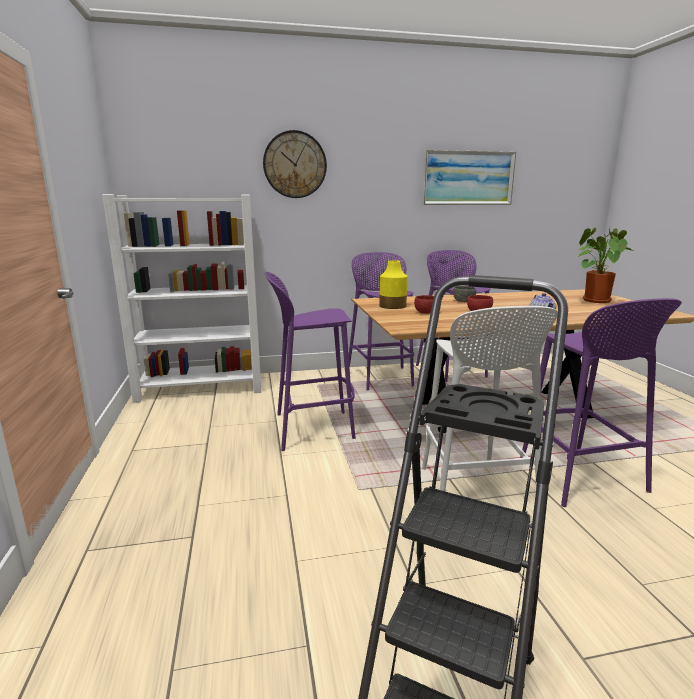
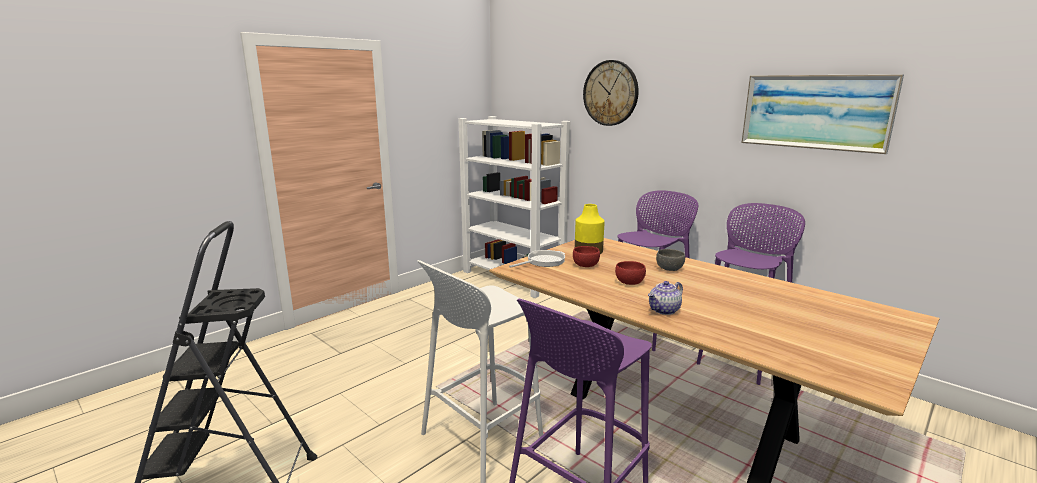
camera: 55 degrees right, 0 degrees up
(312, 428) = (504, 337): purple stool -> none
(398, 318) = (543, 261): none -> frying pan
(594, 300) = (844, 327): potted plant -> none

